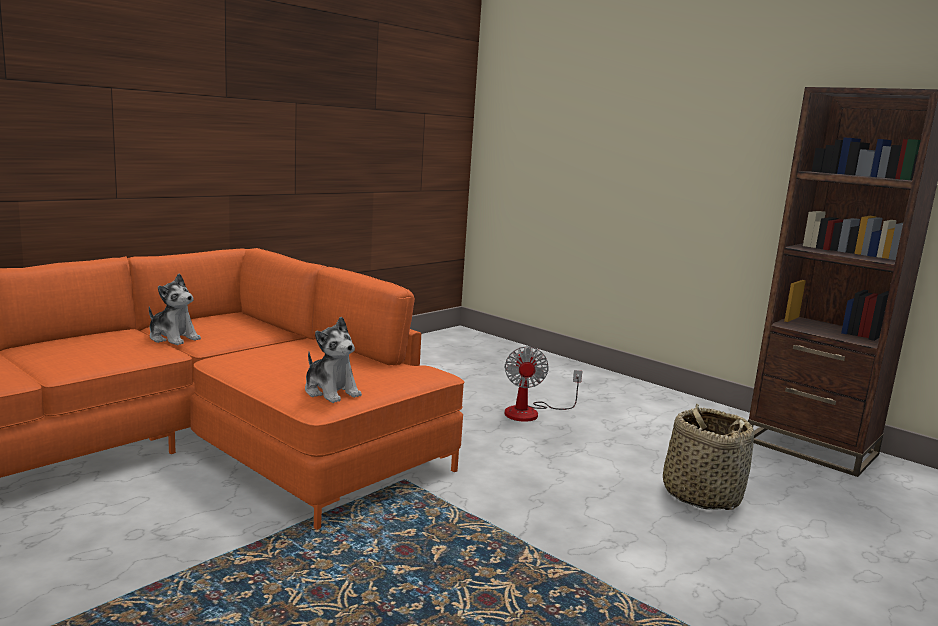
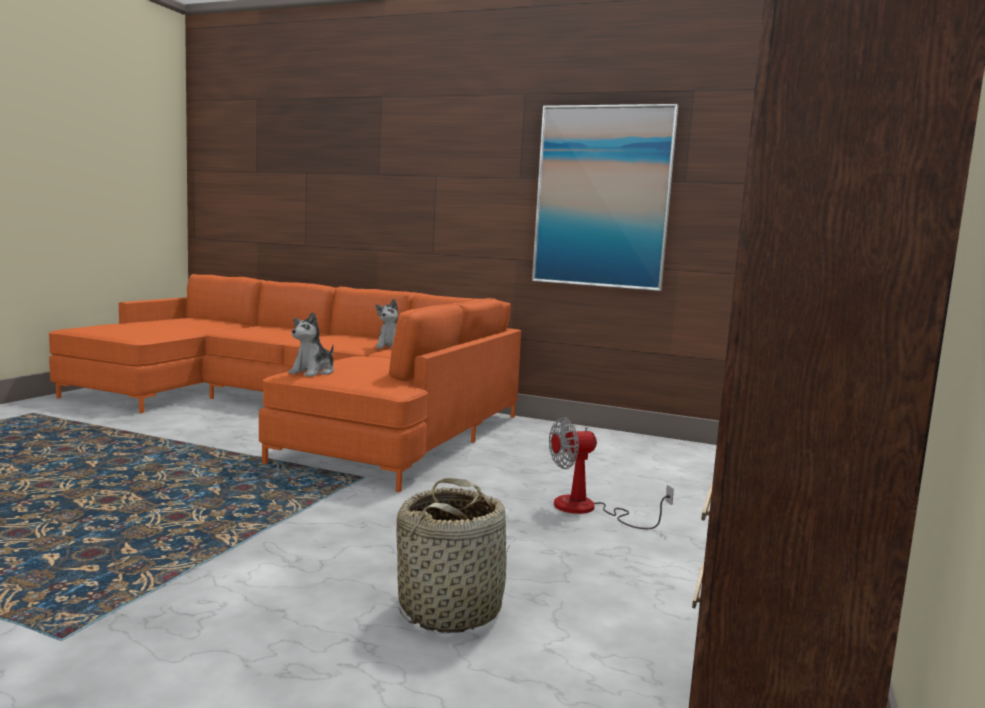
camera: 70 degrees right, 5 degrees down
(313, 122) = (602, 197): none -> picture

